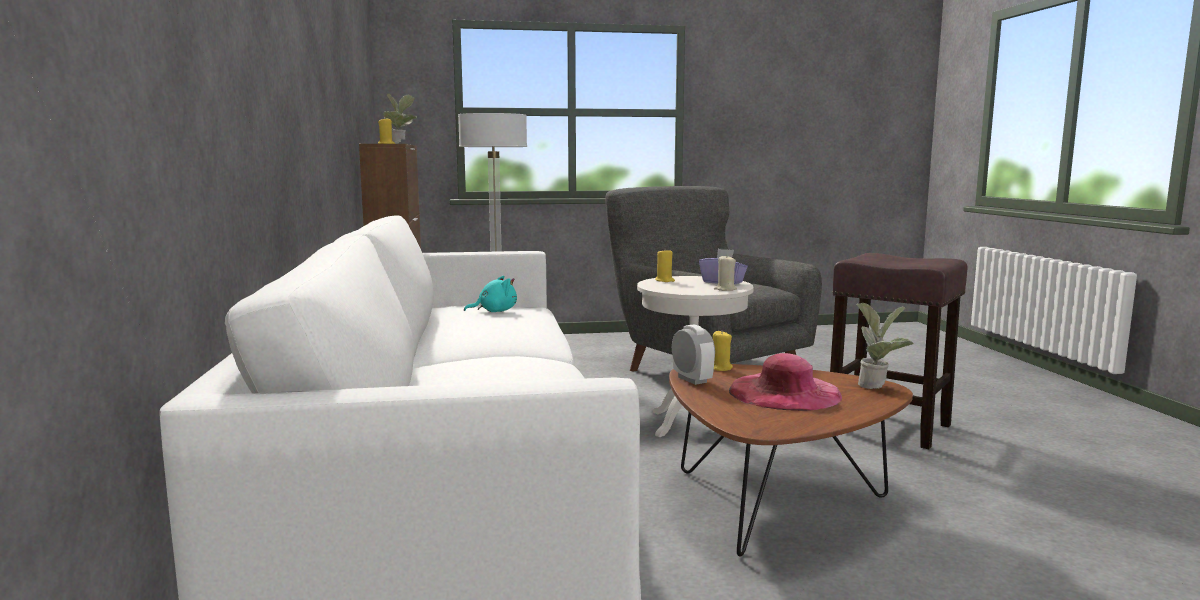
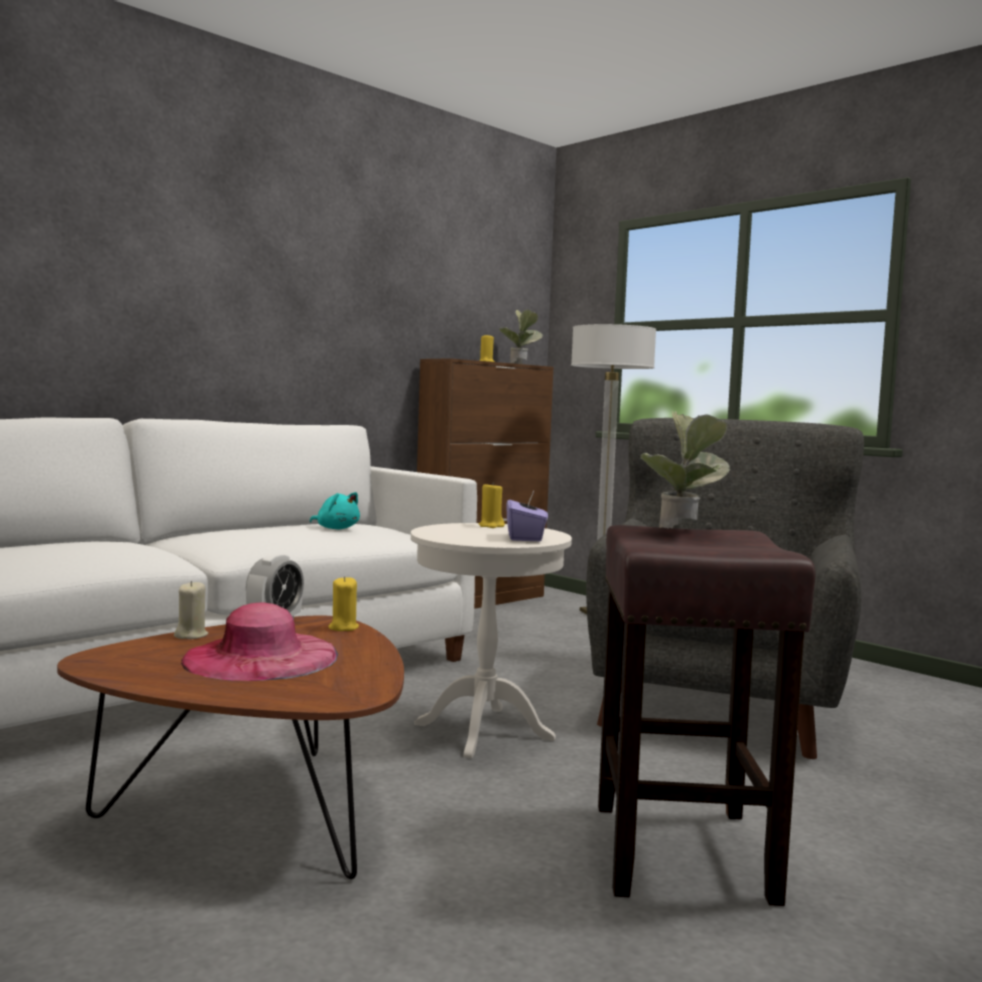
camera: 55 degrees right, 5 degrees down
(725, 289) = (471, 540): beige candle -> beige candle (191, 635)
(878, 385) = (352, 692): potted plant -> potted plant (685, 530)

